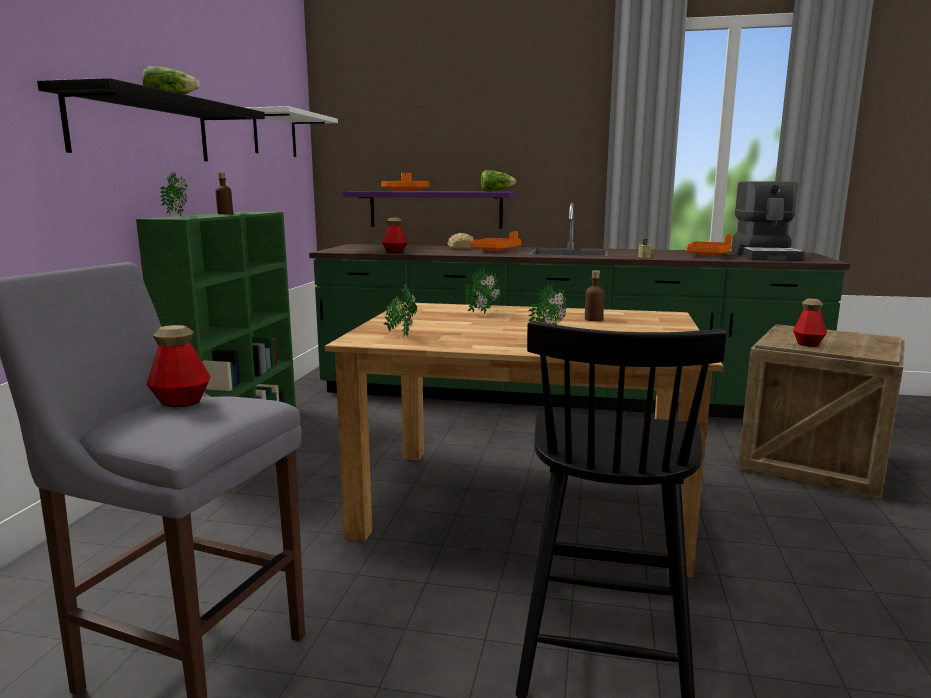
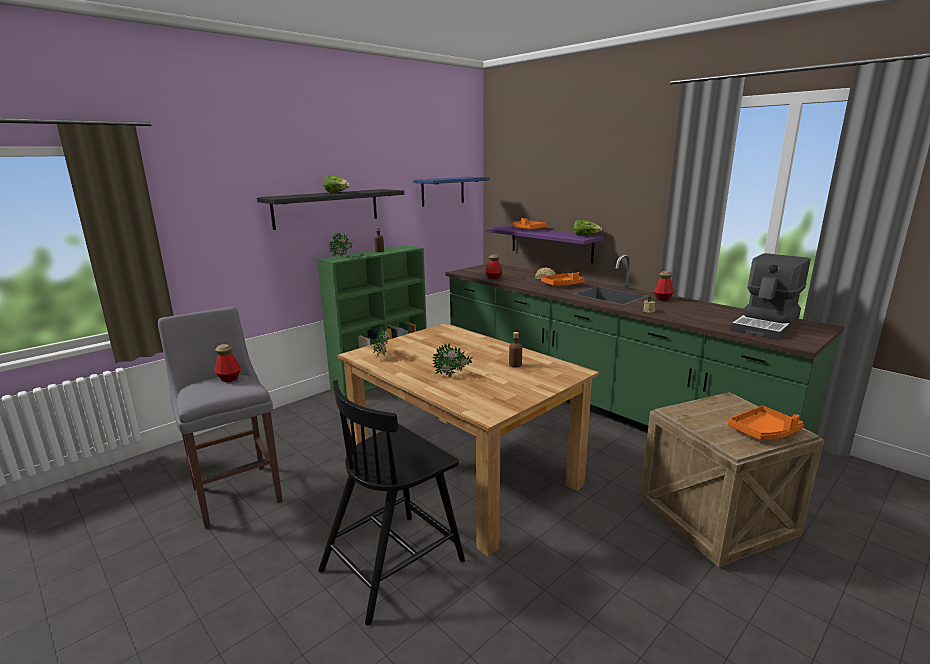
camera: 35 degrees right, 5 degrees up
(275, 134) = (443, 191): white shelf -> blue shelf
(485, 313) = (467, 343): potted plant -> none
(708, 255) = (713, 317): orange tray -> orange tray (764, 432)
(808, 344) = (701, 420): bottle -> bottle (663, 299)

